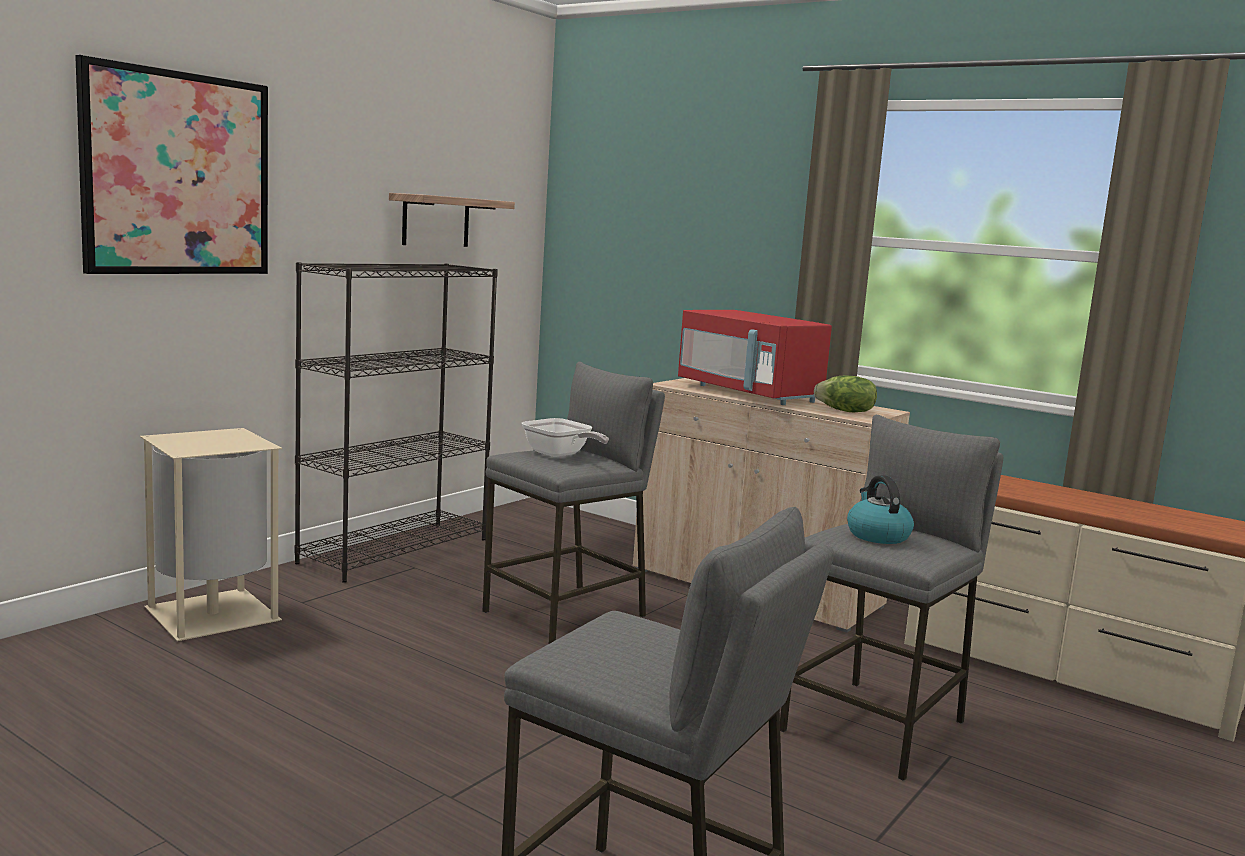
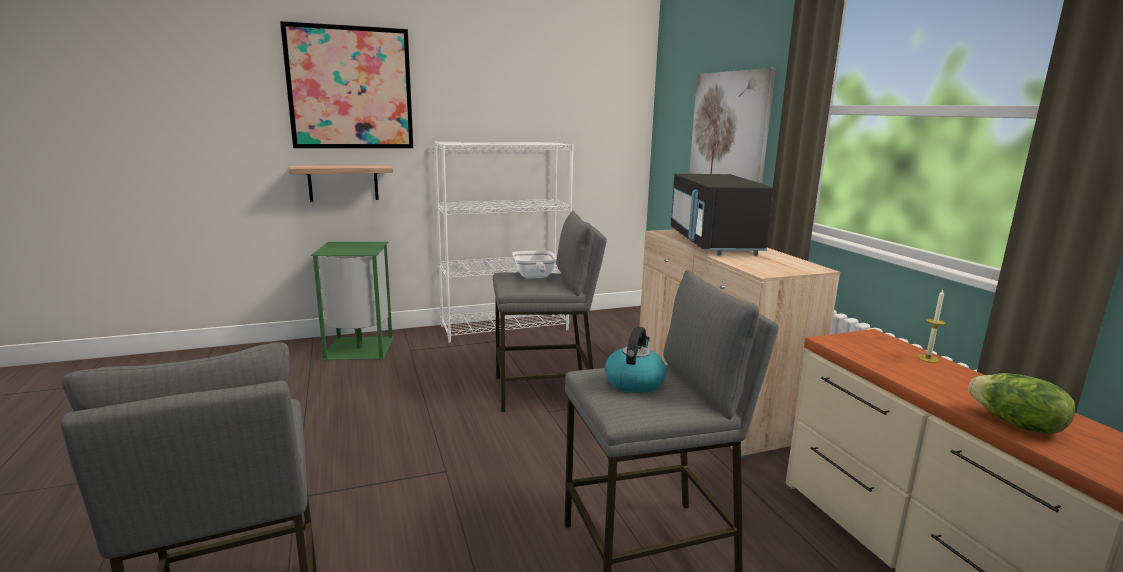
camera: 35 degrees right, 5 degrees up
(211, 615) = (358, 349): beige trash can -> green trash can
(395, 550) = (505, 328): black bookcase -> white bookcase
(436, 221) = (549, 112): shelf -> shelf (343, 182)
(700, 261) = (728, 135): none -> picture
(748, 393) = (713, 243): red microwave -> black microwave
(845, 411) = (765, 265): lettuce -> lettuce (1016, 424)
(1029, 483) = (928, 358): none -> candle

